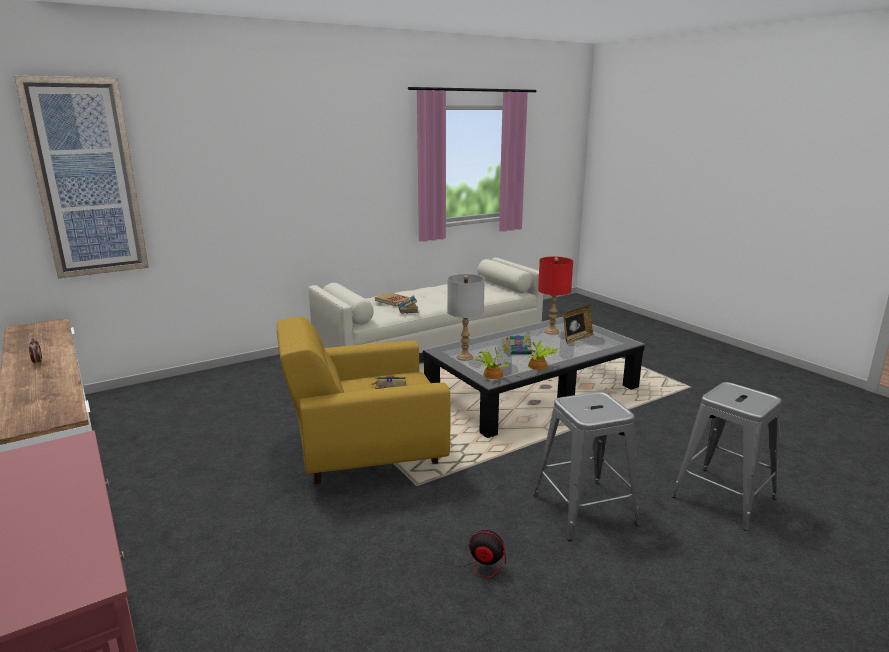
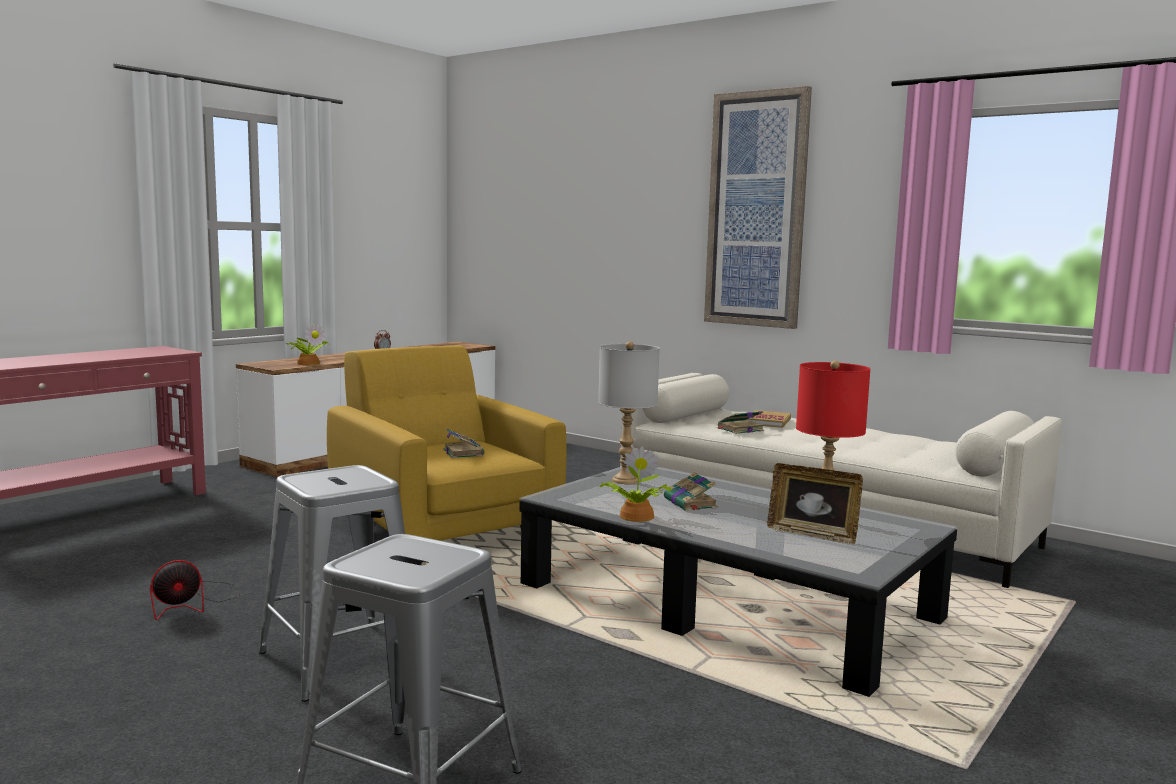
camera: 70 degrees right, 10 degrees down
(86, 179) = (529, 211): picture -> picture (757, 210)
(470, 574) = (192, 604): fan -> fan turned 60 degrees clockwise
(491, 375) = (571, 496): potted plant -> potted plant (308, 363)

